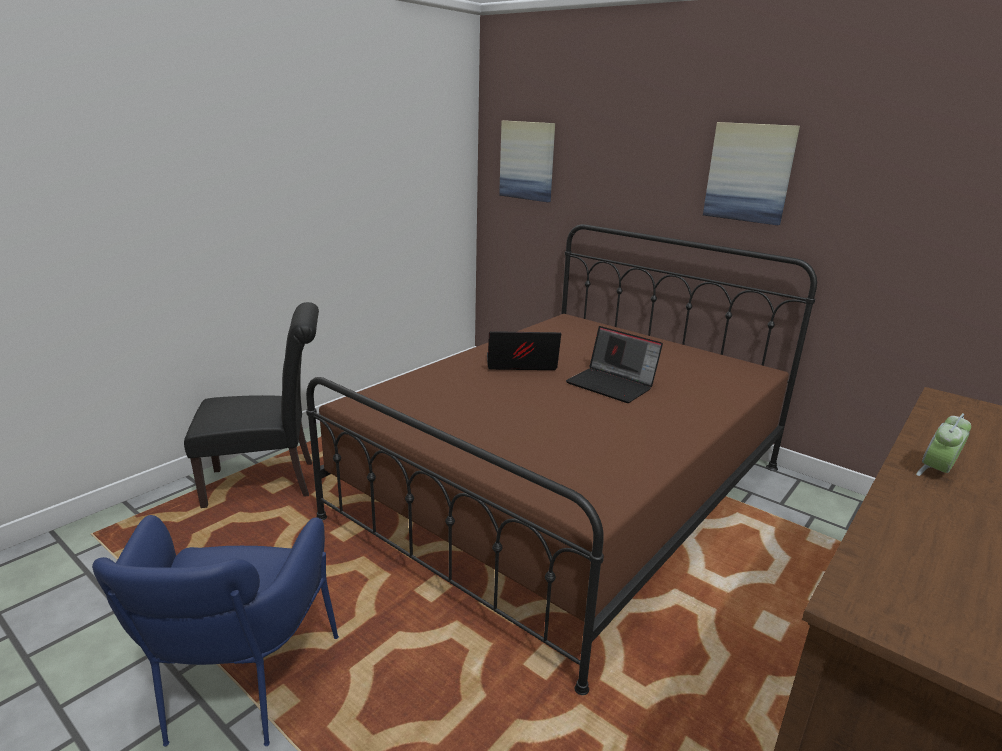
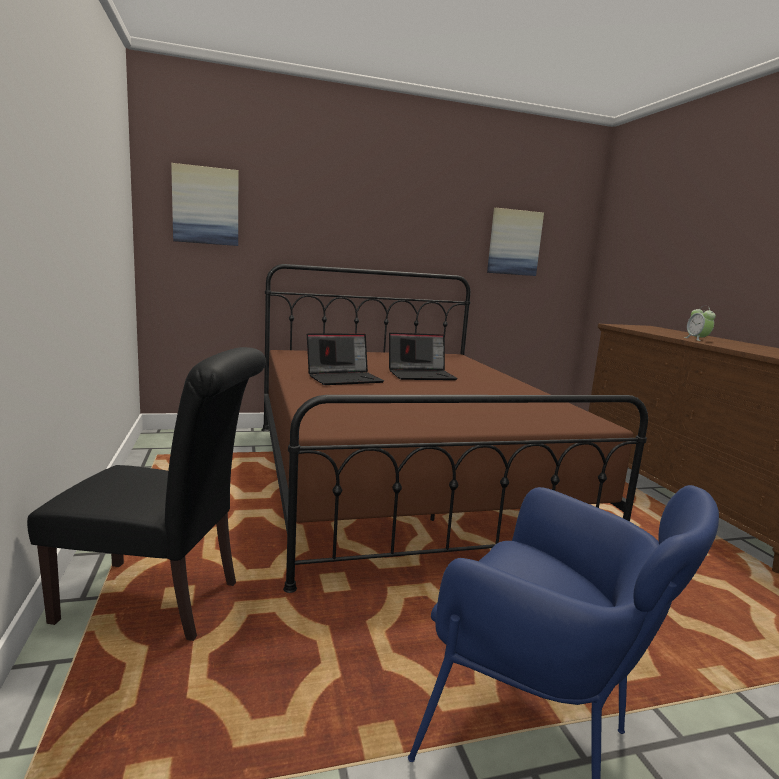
camera: 55 degrees left, 10 degrees down
(268, 483) = (160, 602): black chair -> black chair turned 75 degrees clockwise
(520, 365) = (345, 378): laptop -> laptop turned 150 degrees counterclockwise
(749, 173) = (417, 218): picture -> picture (514, 242)

